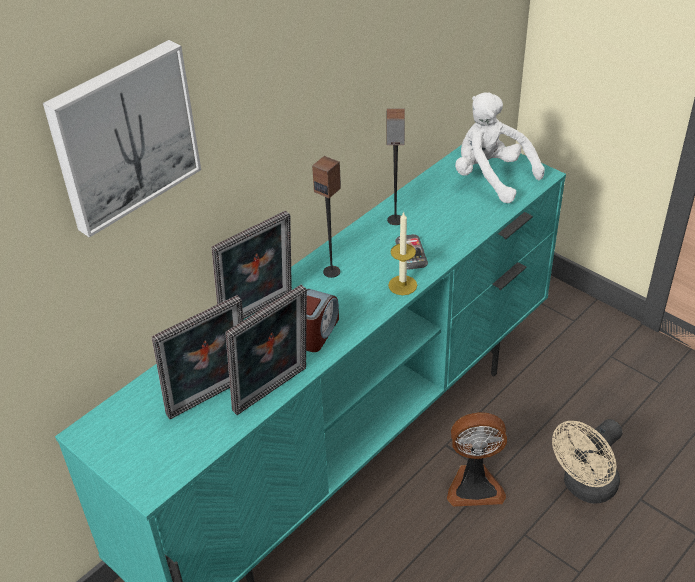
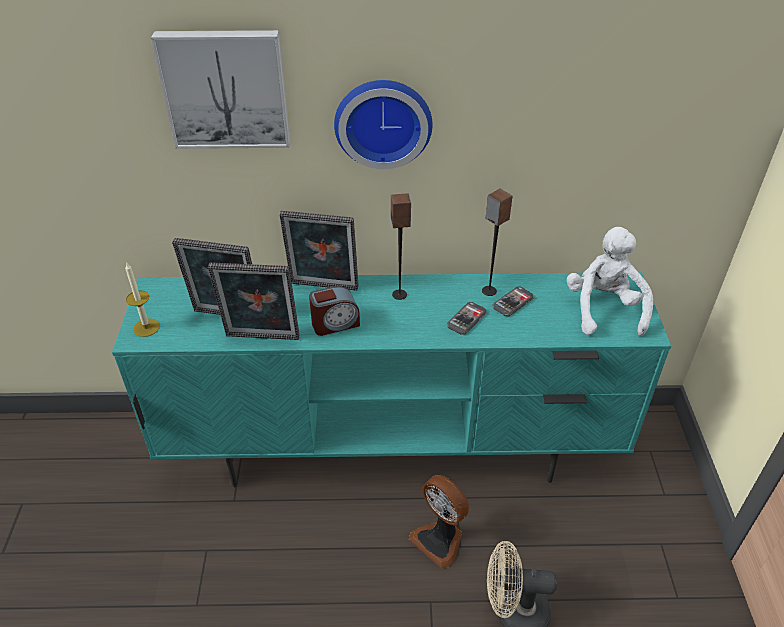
camera: 45 degrees right, 0 degrees up
(269, 94) = (383, 121): none -> wall clock
(402, 285) = (429, 335): candle -> candle (146, 327)
(425, 216) = (513, 302): none -> phone

